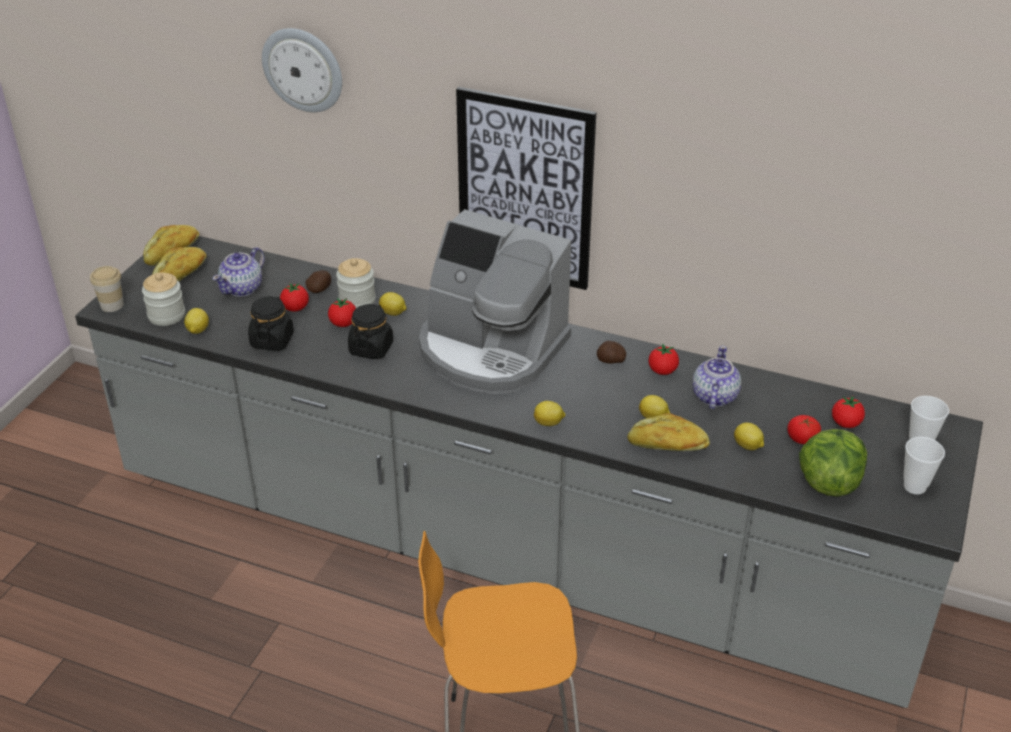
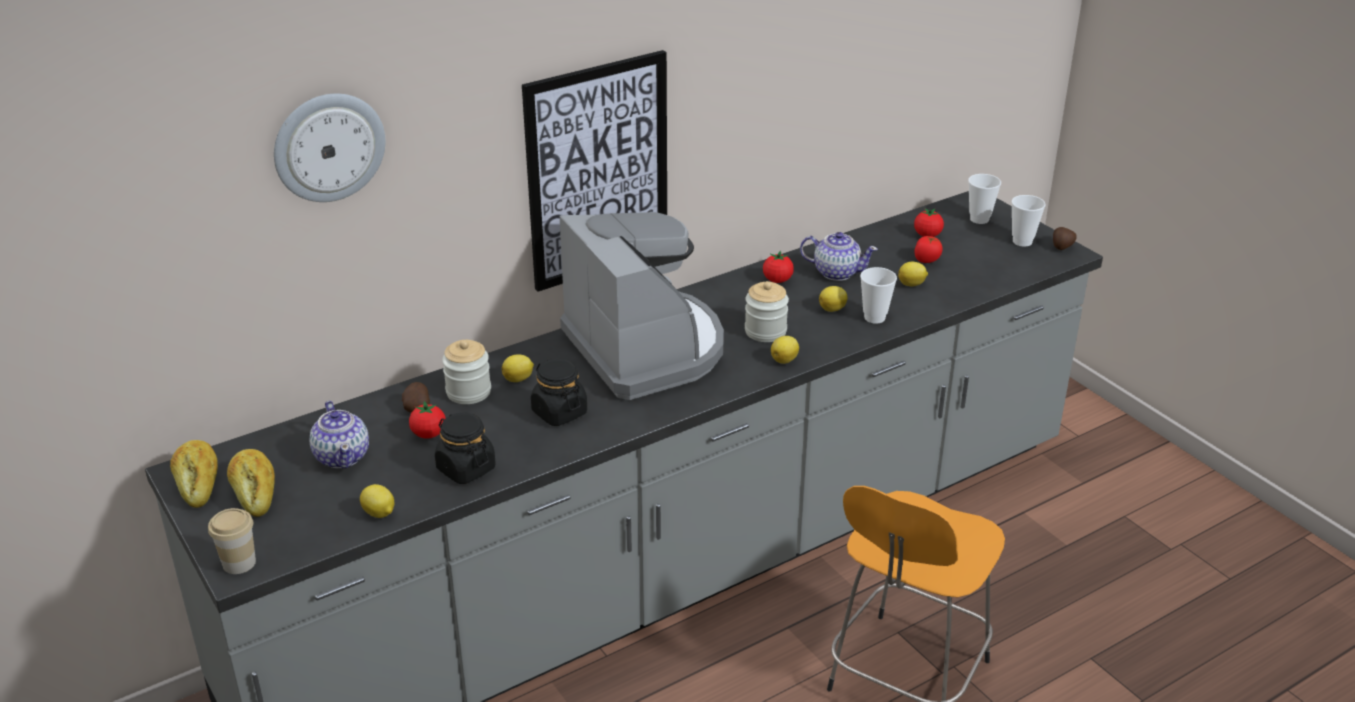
camera: 55 degrees left, 5 degrees down
(166, 315) = (319, 527): jar -> jar (765, 331)
(343, 324) = (496, 414): tomato -> none
(491, 350) = (646, 348): coffee machine -> coffee machine turned 90 degrees counterclockwise
(610, 361) = (735, 297): potato -> potato (1061, 247)
(667, 446) = (874, 317): bread -> cup
(714, 396) = (836, 272): teapot -> teapot turned 150 degrees clockwise
(828, 482) = (986, 271): lettuce -> none

